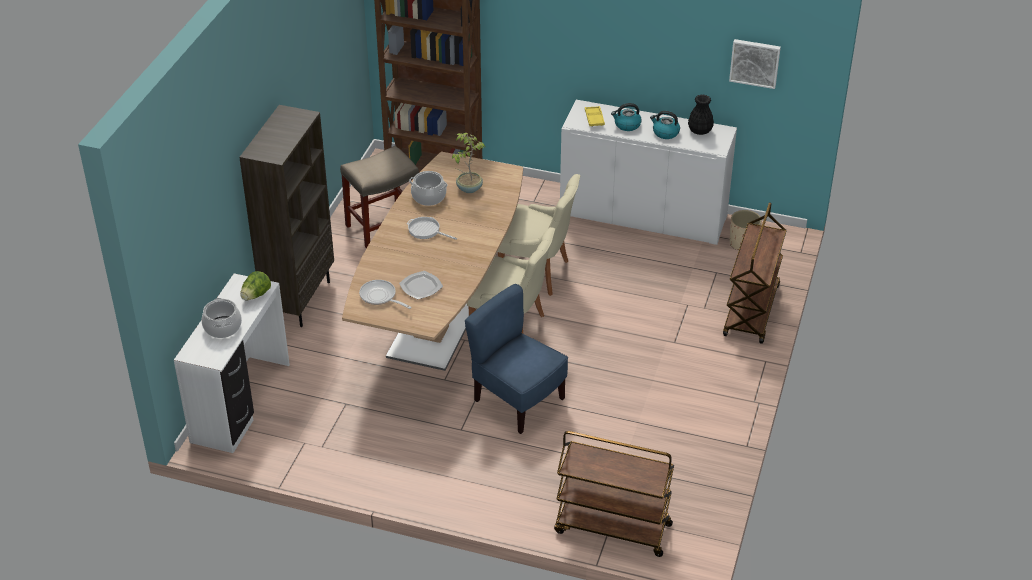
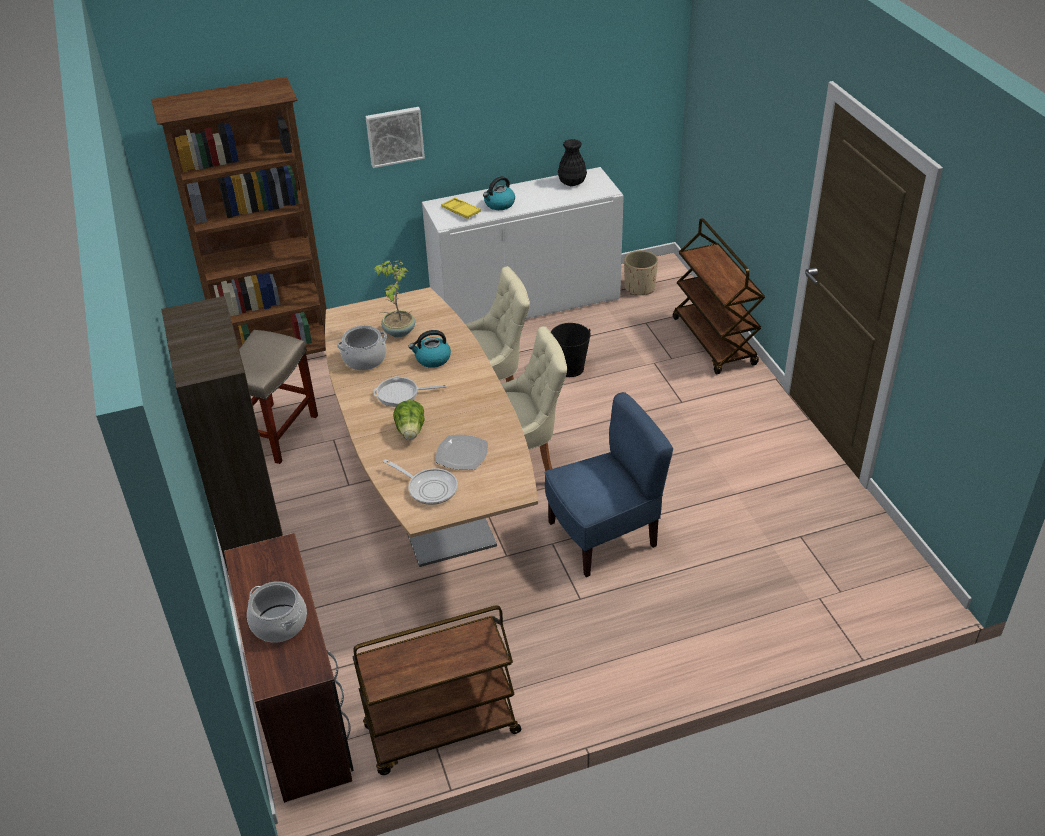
camera: 35 degrees left, 0 degrees up
(242, 403) = (303, 713): white desk -> brown desk
(256, 295) = (281, 562): lettuce -> lettuce (411, 431)
(380, 297) = (429, 488): frying pan -> frying pan turned 150 degrees counterclockwise
(517, 401) = (603, 536): blue chair -> blue chair turned 150 degrees clockwise
(612, 528) = (833, 612): brown cart -> brown cart (441, 731)
(622, 279) = (570, 368): none -> black bucket
(665, 133) = (543, 196): kettle -> kettle (432, 359)
(755, 62) = (612, 84): picture -> picture (394, 136)

